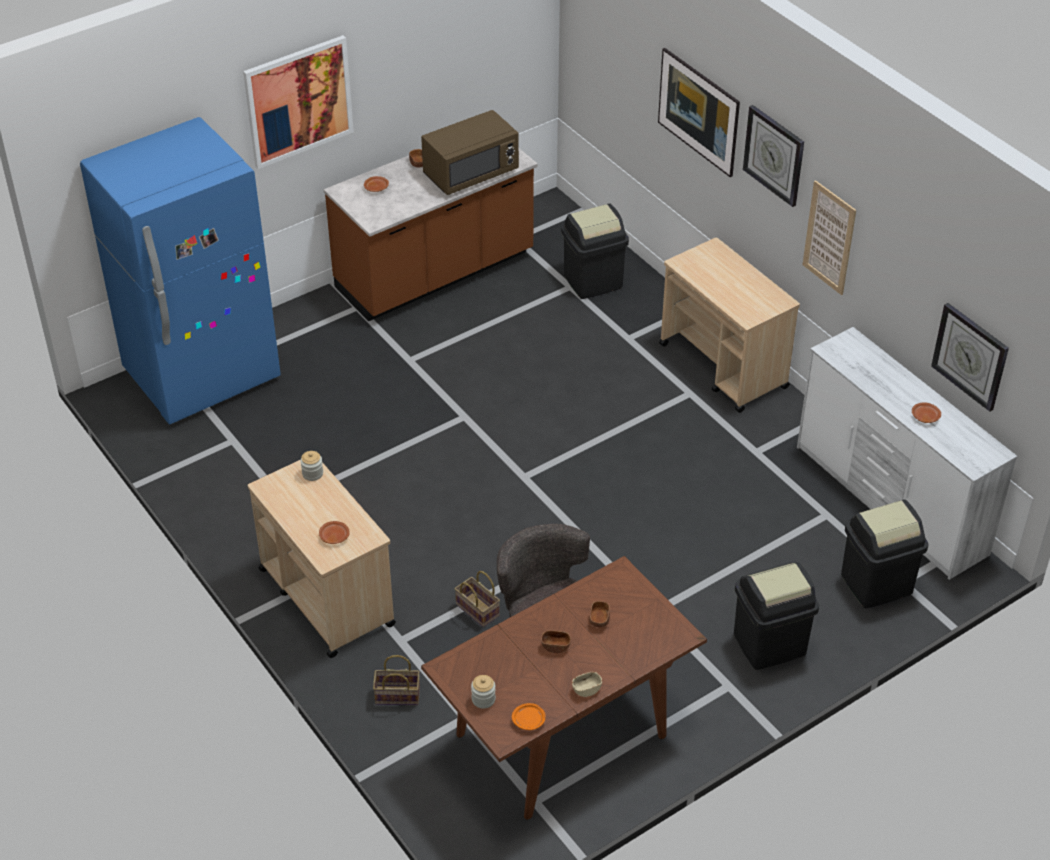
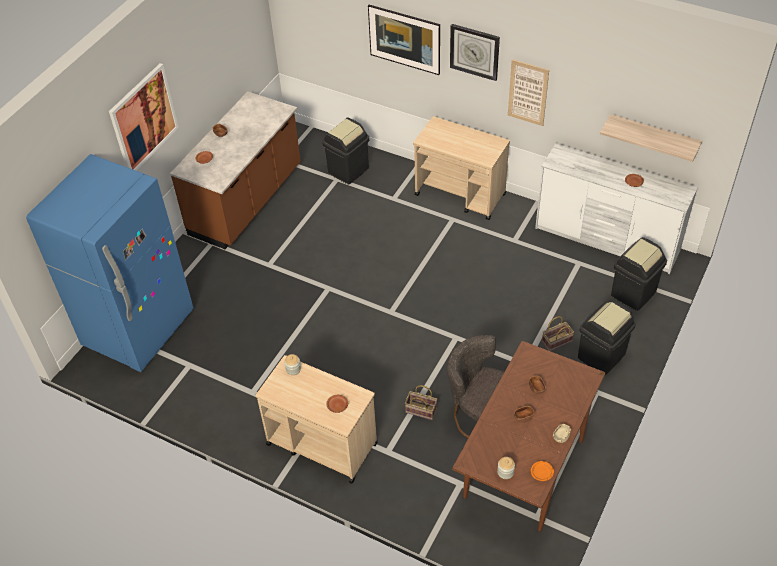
camera: 25 degrees left, 5 degrees up
(396, 696) = (409, 489): basket -> basket (556, 342)
(471, 173) = (259, 128): brown microwave -> none
(970, 356) = (653, 136): wall clock -> shelf

